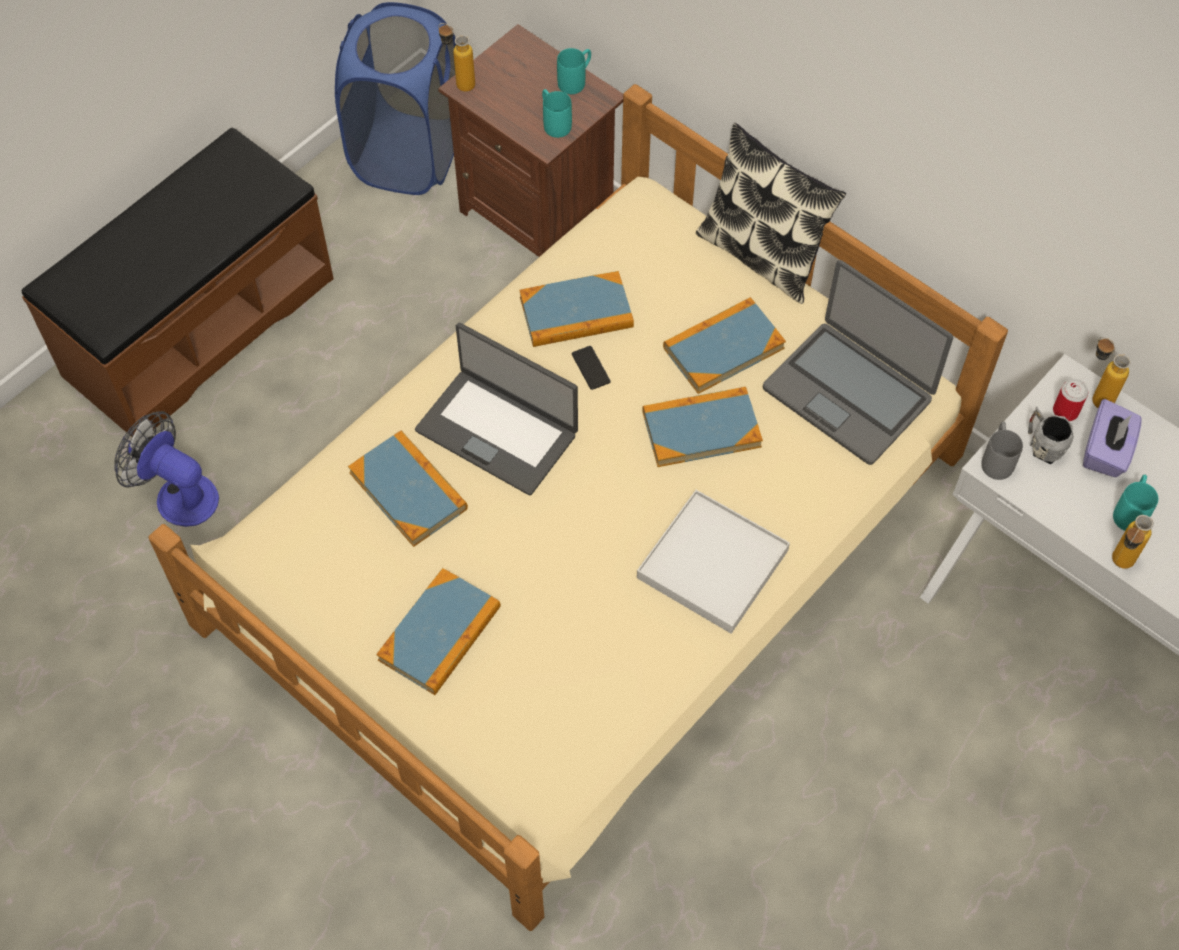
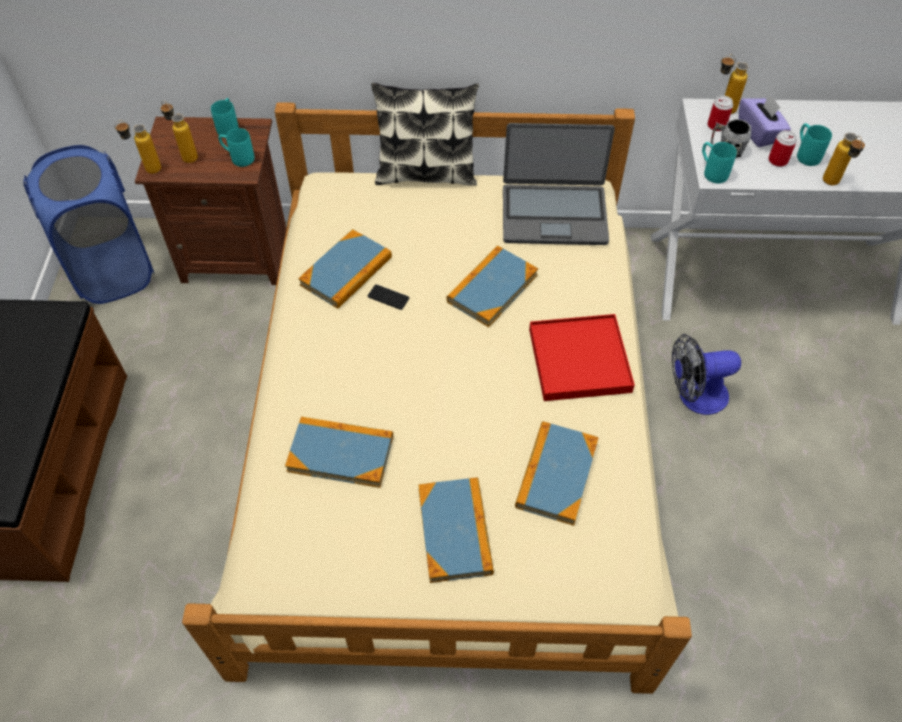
camera: 40 degrees left, 5 degrees down
(178, 494) = (133, 595): fan -> fan (694, 396)
(498, 430) = (365, 374): laptop -> none
(507, 88) = (186, 155): none -> bottle
(712, 564) = (579, 360): white tray -> red tray
(723, 348) = (458, 235): book -> book (556, 474)
(997, 459) = (711, 171): grey mug -> turquoise mug
(1088, 497) = (777, 160): none -> can

